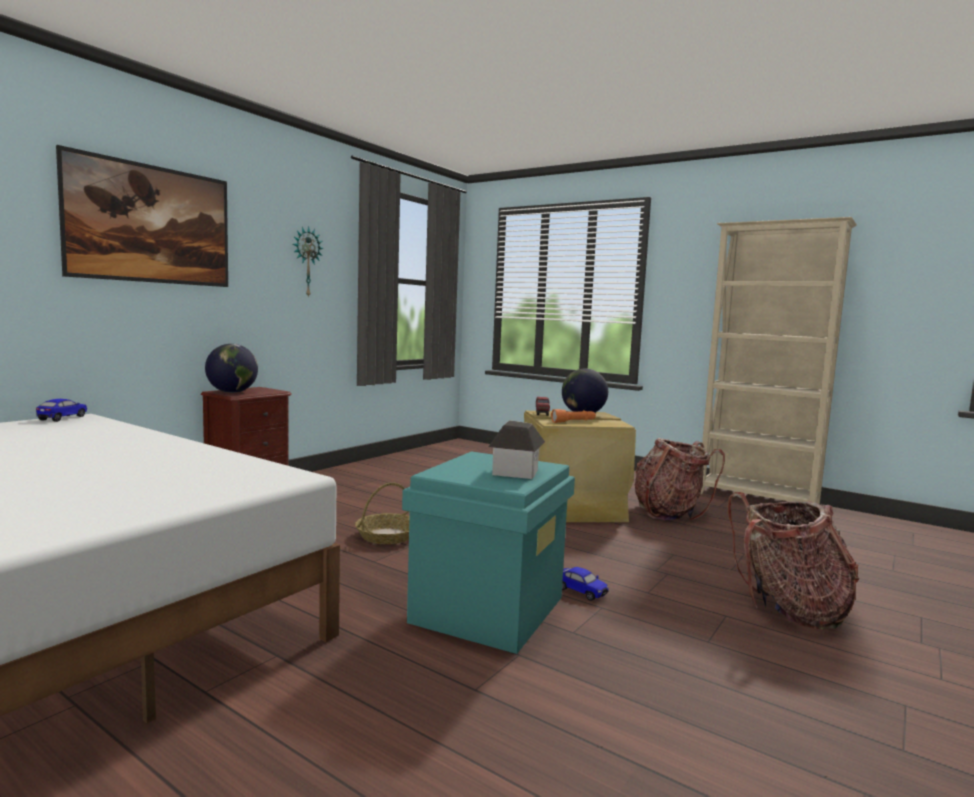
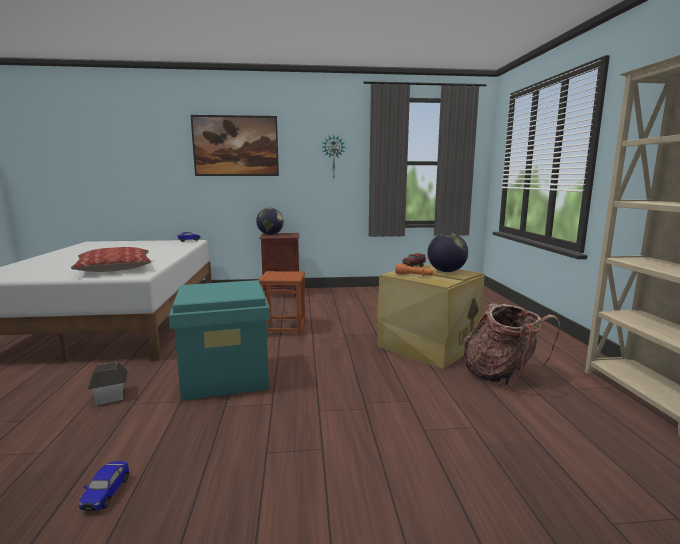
camera: 50 degrees right, 5 degrees up
(185, 478) = (115, 268): none -> pillow
(387, 536) = (284, 327): basket -> brown stool
(515, 472) = (221, 294): toy house -> toy house (110, 396)
(581, 592) = (286, 391): toy car -> toy car (106, 494)
(788, 610) = (377, 474): backpack -> none

